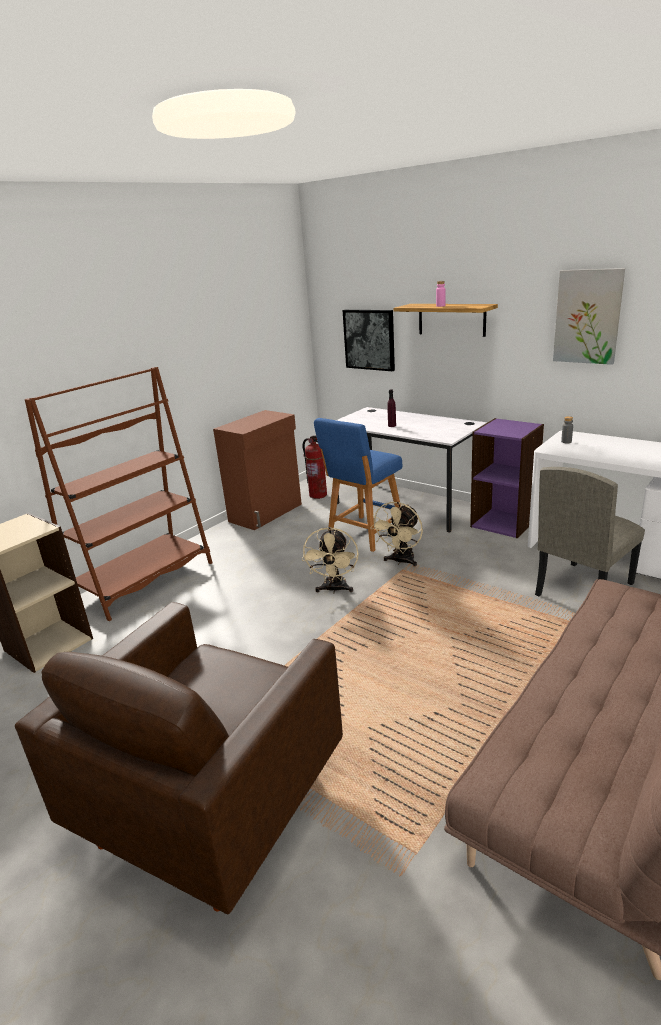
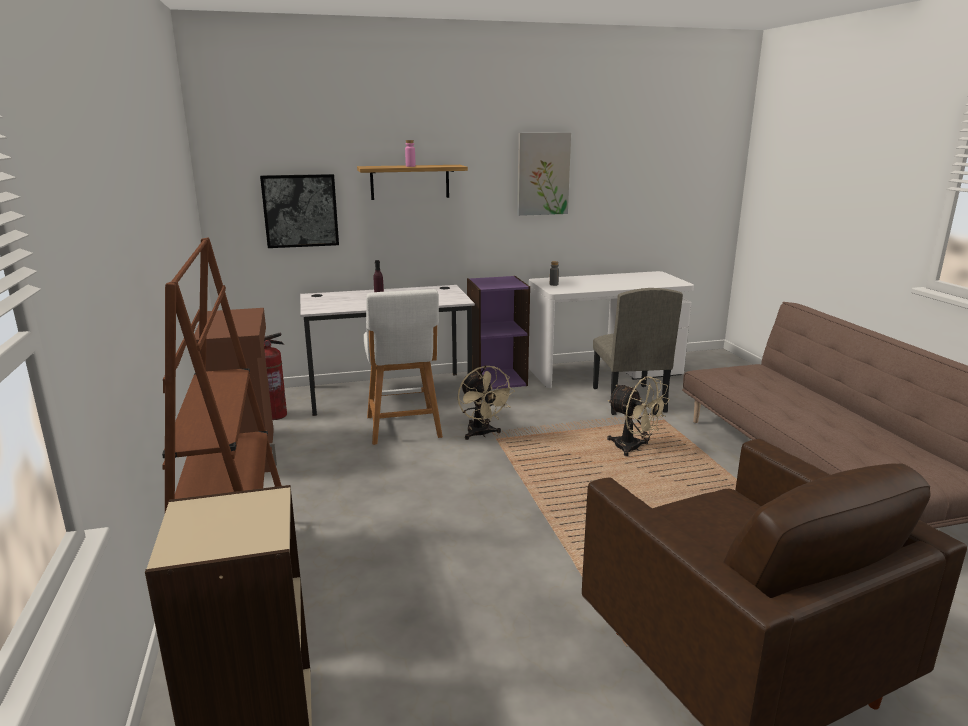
camera: 55 degrees left, 5 degrees down
(334, 589) = (475, 478): beige fan -> beige fan (633, 449)
(364, 535) = (404, 429): blue stool -> white stool

